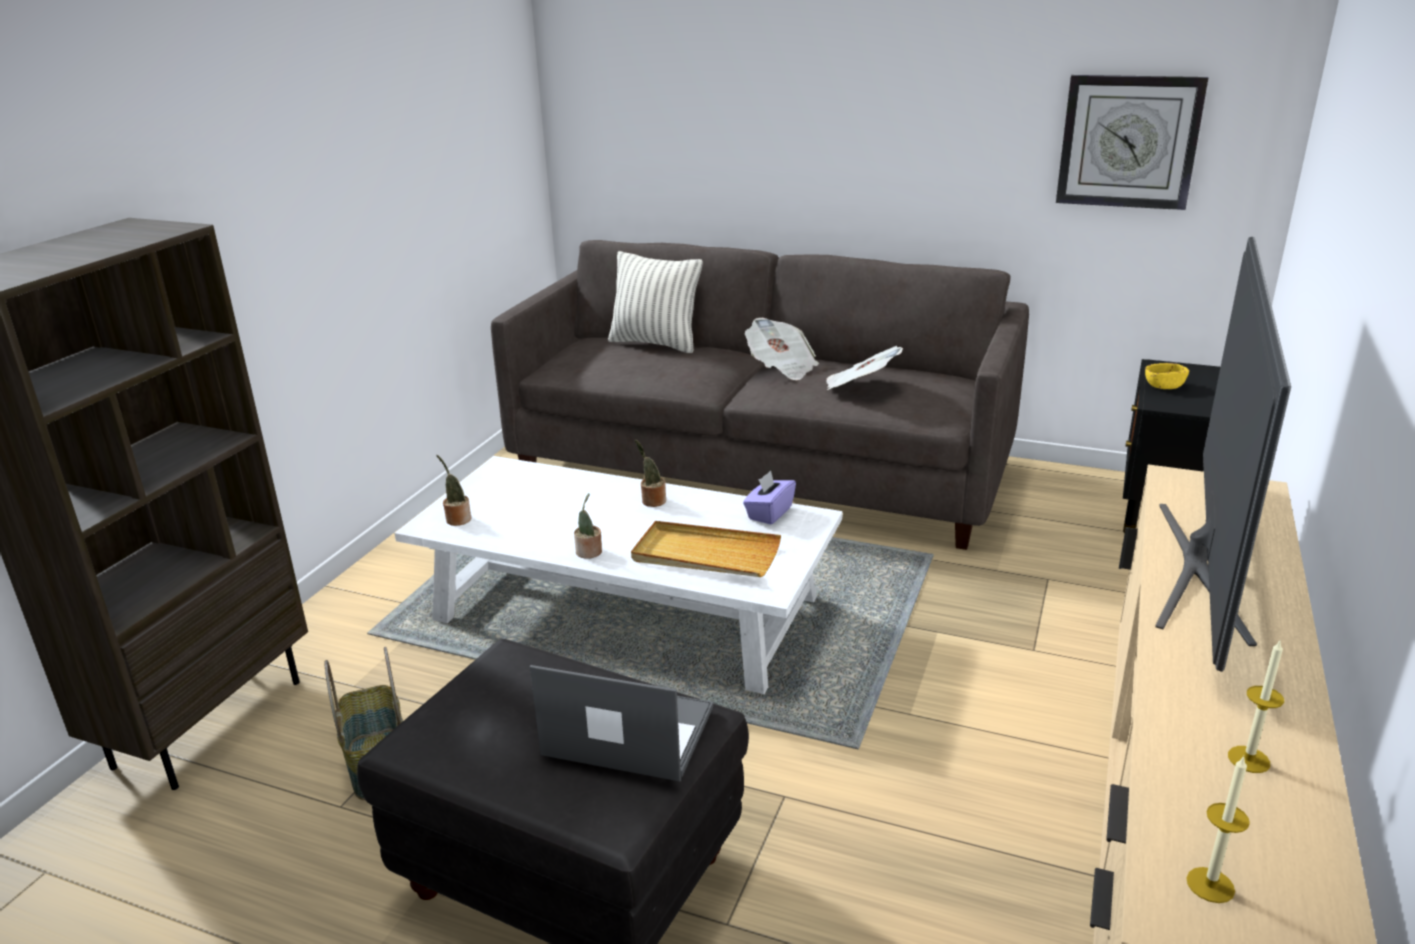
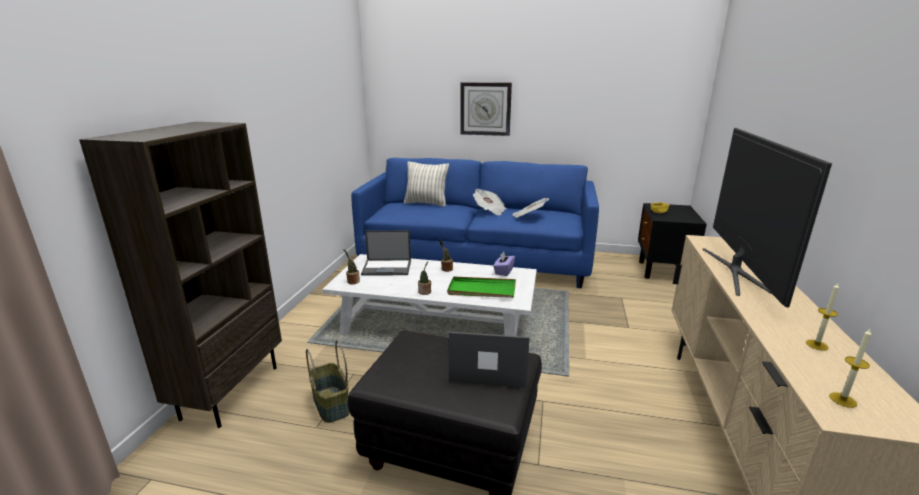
camera: 10 degrees left, 5 degrees down
(536, 491) = (387, 267): none -> laptop
(705, 555) = (481, 290): beige tray -> green tray
(760, 468) = (476, 260): grey sofa -> blue sofa
(1128, 142) = (635, 109): wall clock -> wall clock (485, 109)

